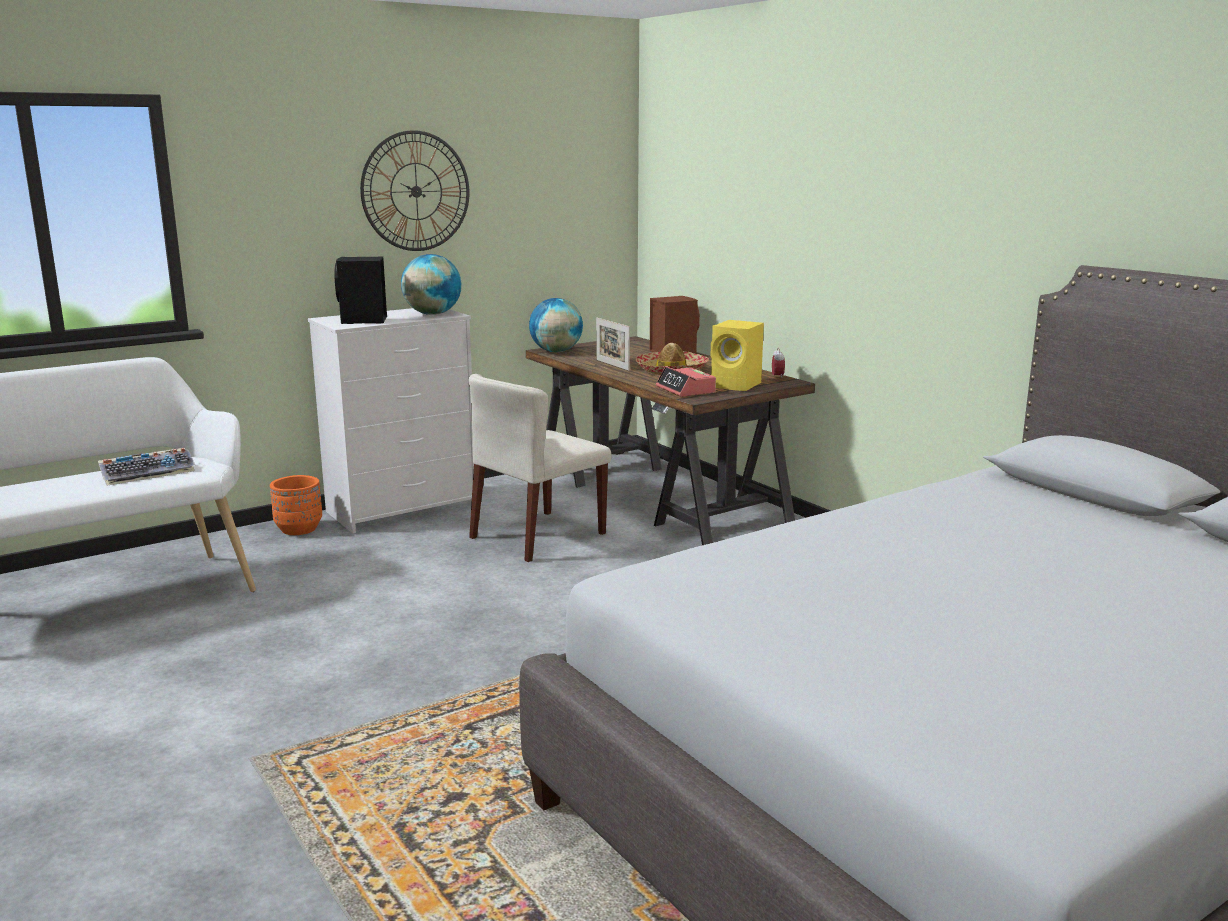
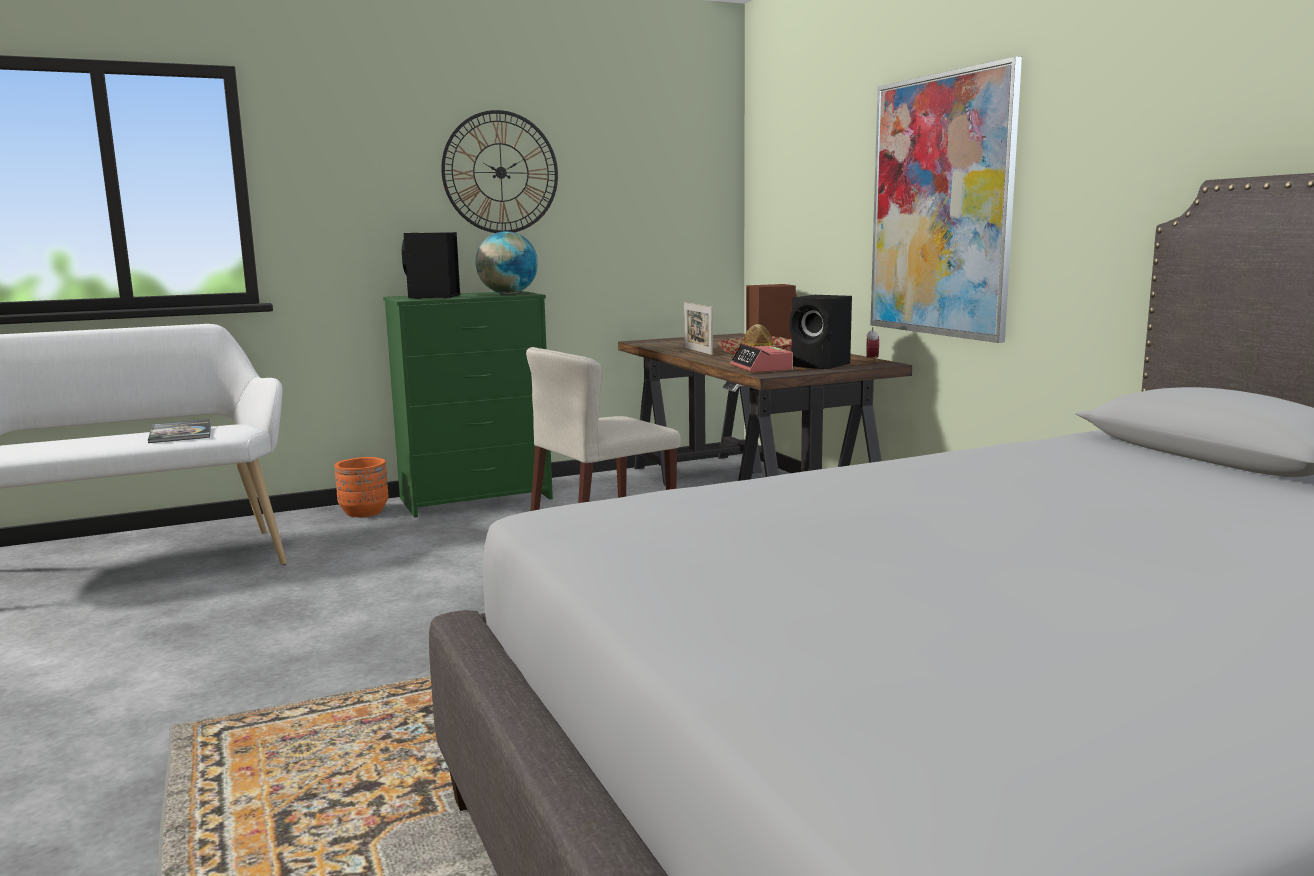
camera: 10 degrees right, 5 degrees down
(149, 473) = (181, 433): keyboard -> book
(403, 509) = (477, 498): white dresser -> green dresser
(556, 351) = (648, 342): globe -> none
(737, 385) = (822, 365): yellow speaker -> black speaker
(843, 246) = (940, 206): none -> picture

